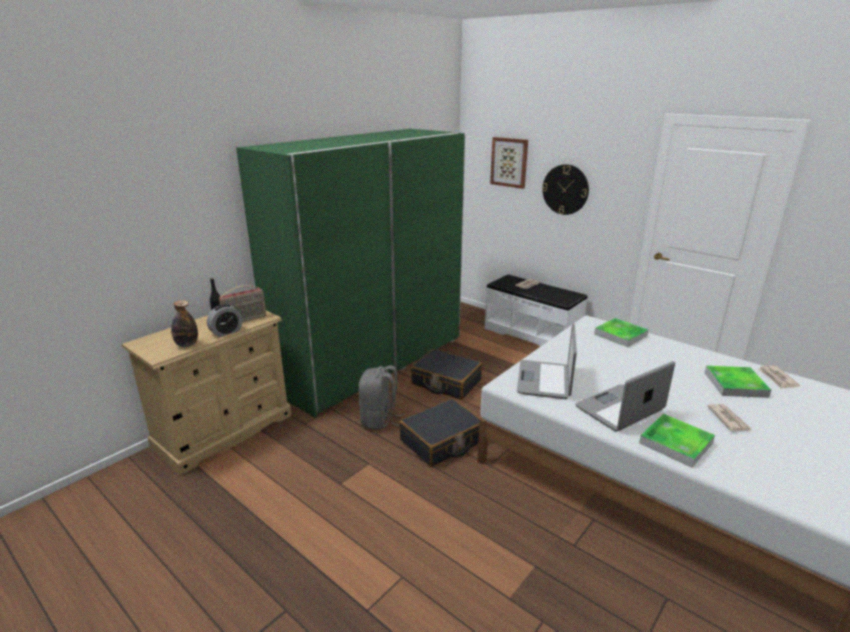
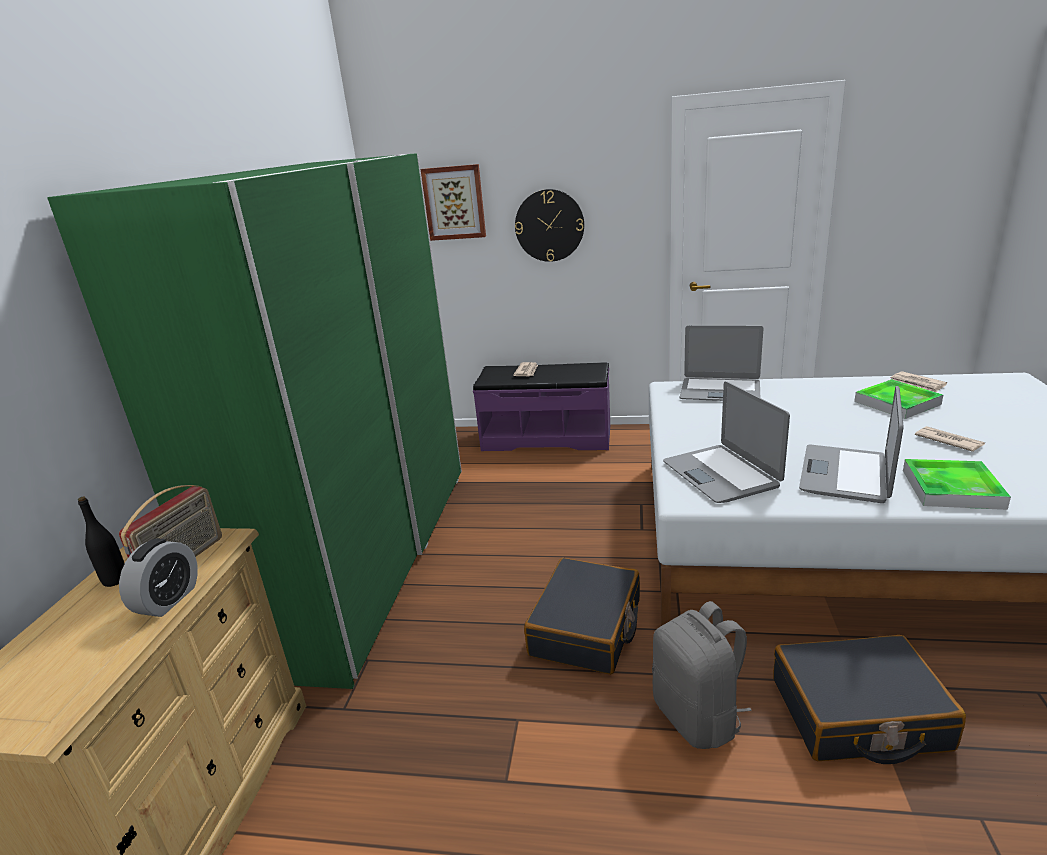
camera: 30 degrees left, 0 degrees up
(187, 344) = (95, 665): bottle -> none
(379, 420) = (465, 640): grey backpack -> grey backpack (698, 717)
(446, 382) = (504, 541): black suitcase -> black suitcase (858, 714)
(532, 334) = (547, 437): white bench -> purple bench
(620, 335) = (720, 391): tray -> laptop

